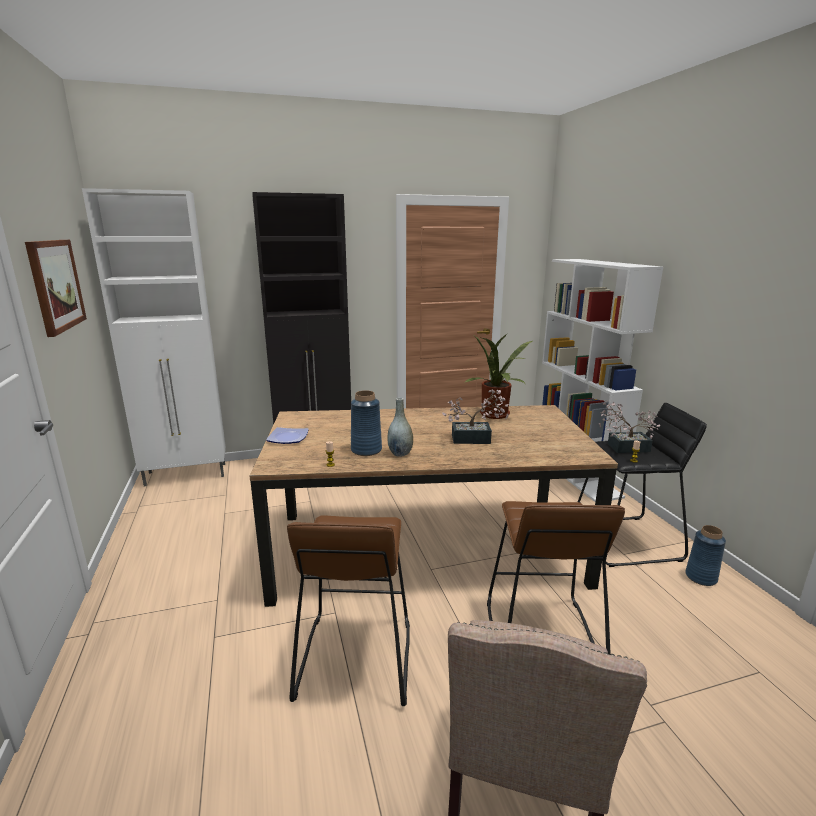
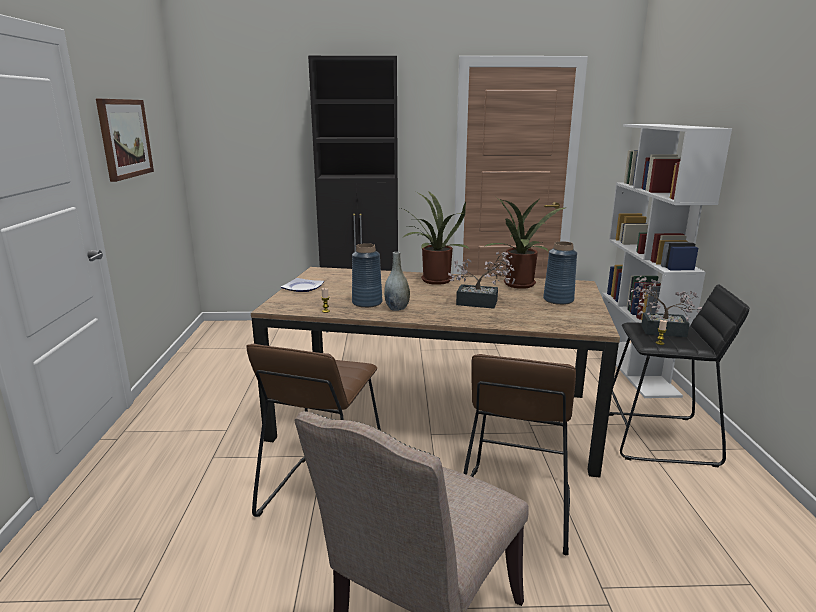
camera: 15 degrees right, 0 degrees up
(187, 474) = (242, 327): white cabinet -> none
(414, 418) = (433, 281): none -> potted plant
(701, 577) = (732, 485): blue vase -> blue vase (558, 300)

